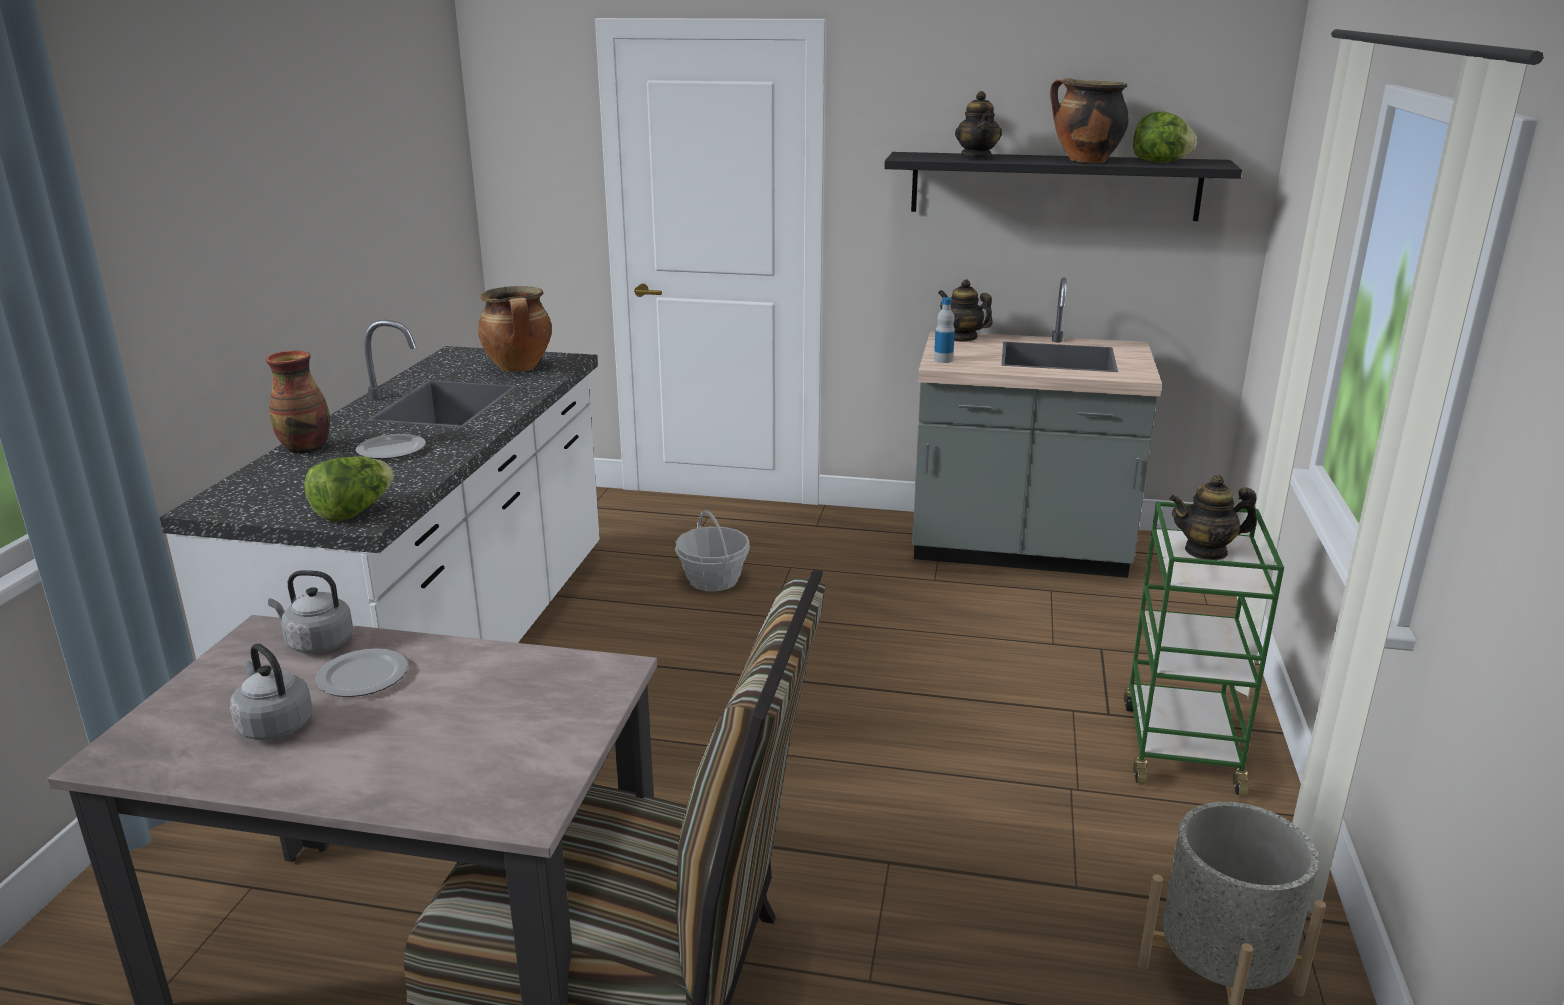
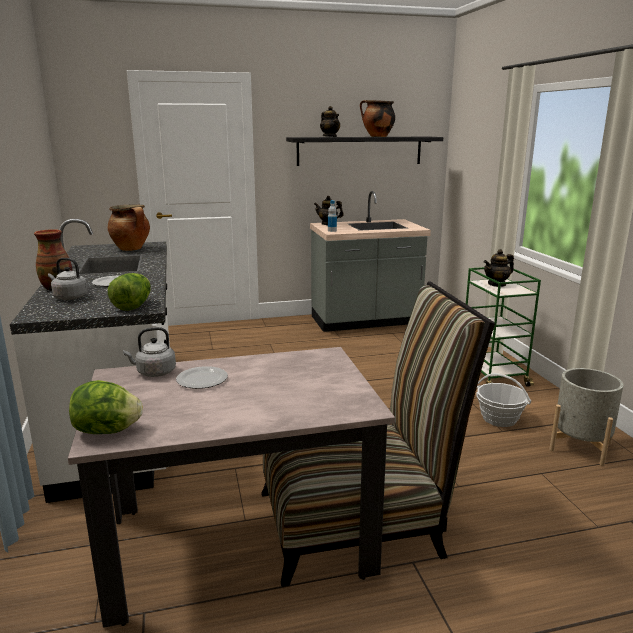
camera: 25 degrees left, 5 degrees down
(274, 725) = (180, 407): grey kettle -> grey kettle (69, 297)
(713, 580) = (237, 355): basket -> basket (499, 419)
(1160, 162) = (407, 136): lettuce -> lettuce (107, 431)

